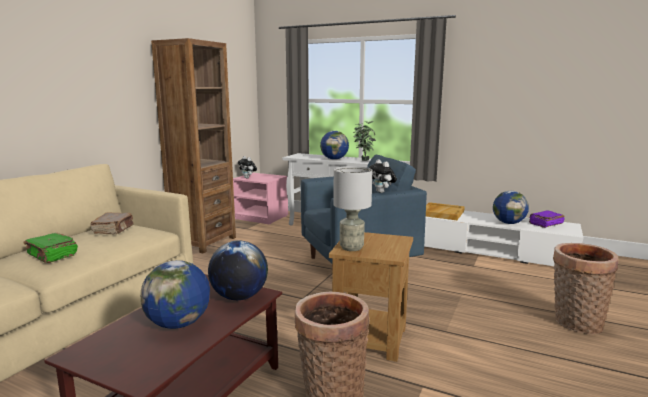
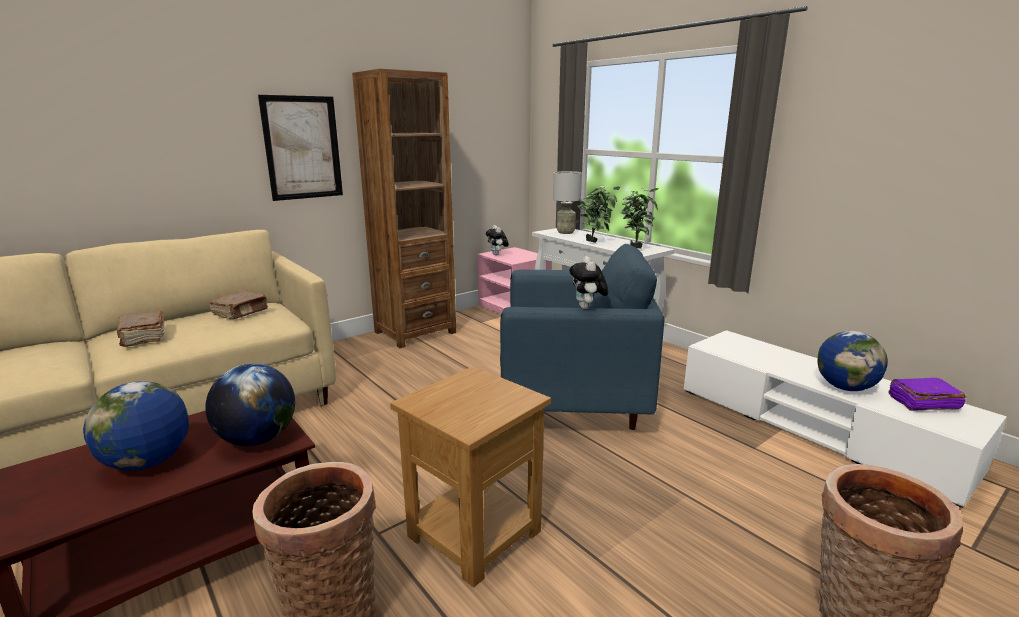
camera: 25 degrees right, 5 degrees up
(52, 255) = (143, 337): green book -> brown book
(118, 98) = (302, 148): none -> picture
(334, 159) = (596, 241): globe -> potted plant
(351, 248) = (432, 399): grey table lamp -> grey table lamp (565, 232)
(441, 213) = (739, 347): beige tray -> none

